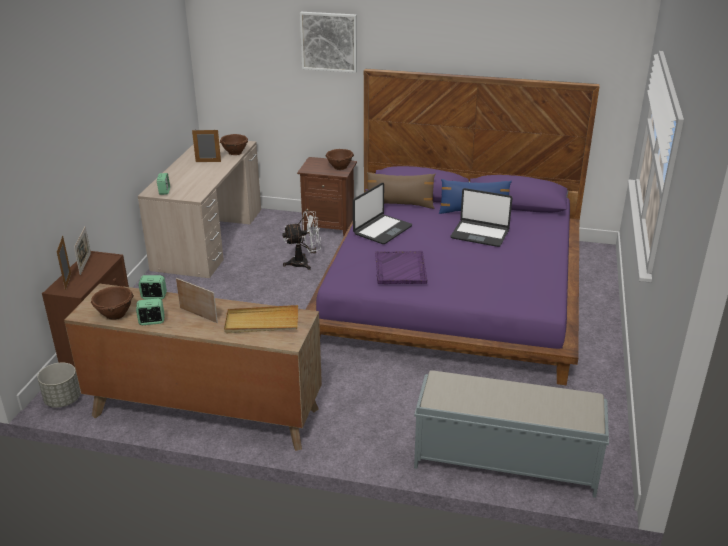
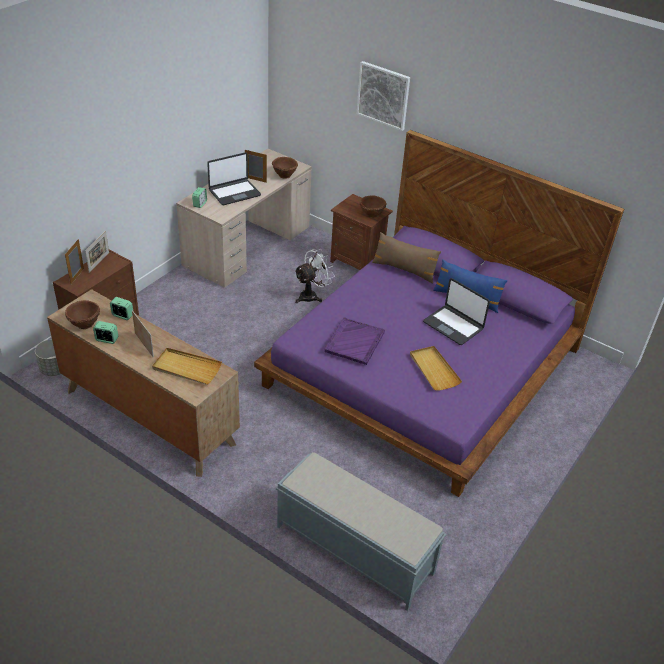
camera: 20 degrees right, 10 degrees up
(304, 263) = (312, 295): white fan -> white fan turned 45 degrees counterclockwise
(382, 230) = (368, 294): laptop -> laptop (234, 193)
(490, 271) = (433, 369): none -> beige tray

